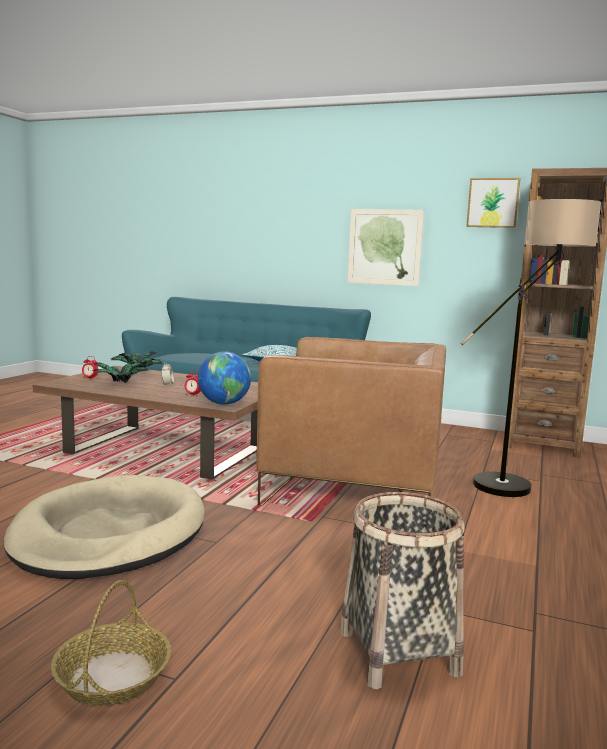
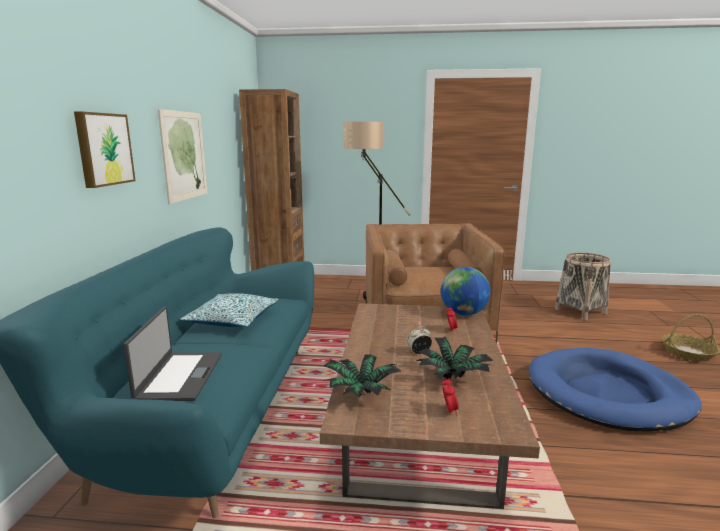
camera: 105 degrees left, 5 degrees up
(109, 533) = (608, 394): beige dog bed -> blue dog bed
(203, 355) = (179, 376): none -> laptop
(493, 203) = (224, 109): picture -> picture (103, 149)

